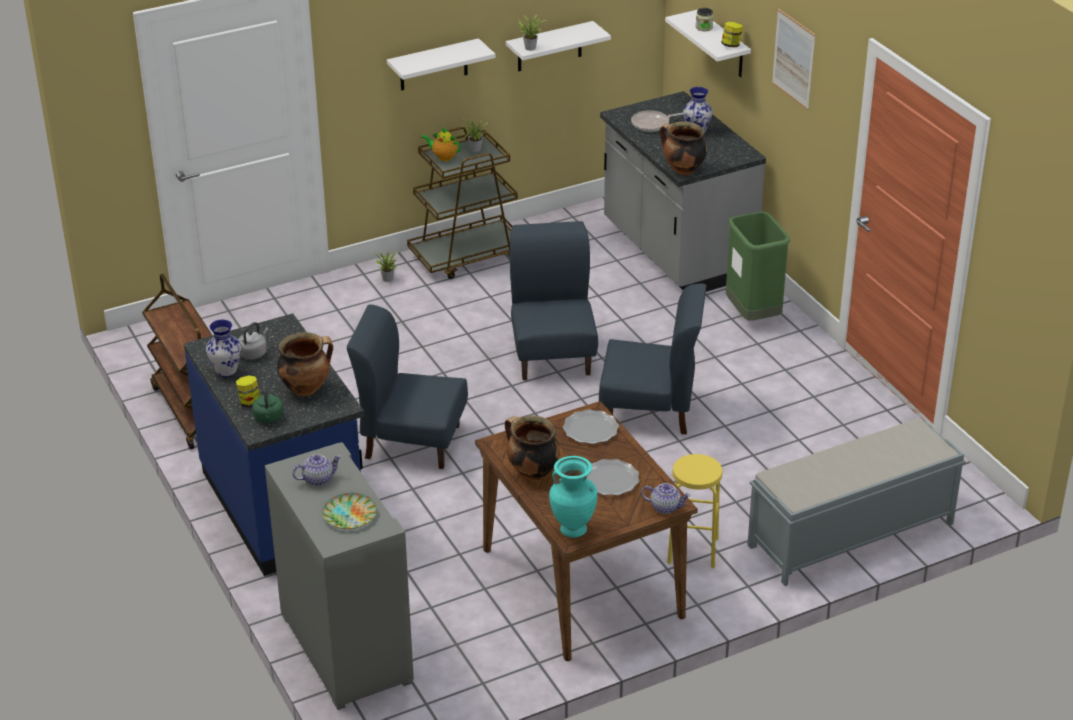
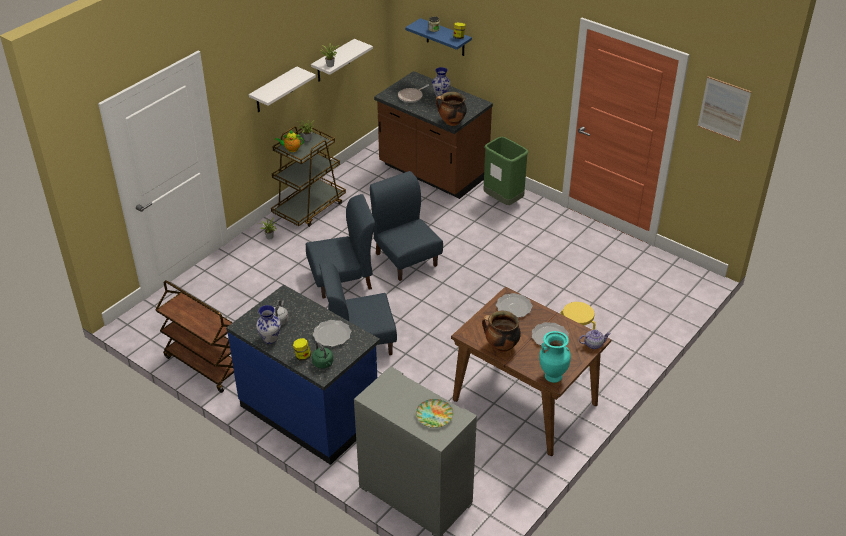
camera: 25 degrees left, 5 degrees up
(306, 388) = (332, 334): cooking pot -> plate
(318, 479) = (395, 397): teapot -> none
(650, 410) = (487, 278): blue chair -> blue chair (342, 279)
(676, 252) = (432, 172): grey counter -> brown counter
(723, 45) = (445, 38): white shelf -> blue shelf
(793, 59) = (512, 39): picture -> picture (724, 109)
(849, 535) = (648, 322): grey bench -> none

